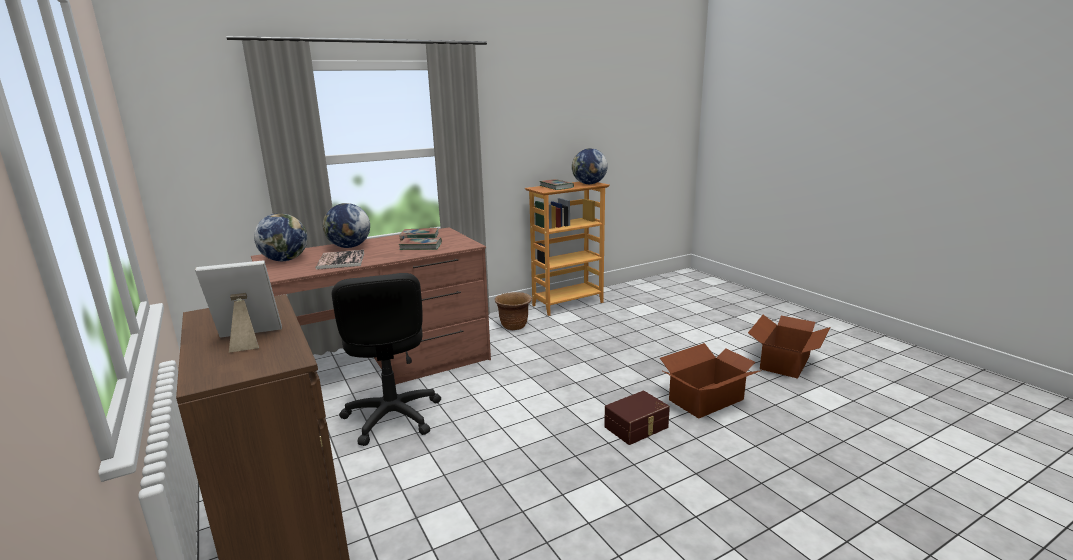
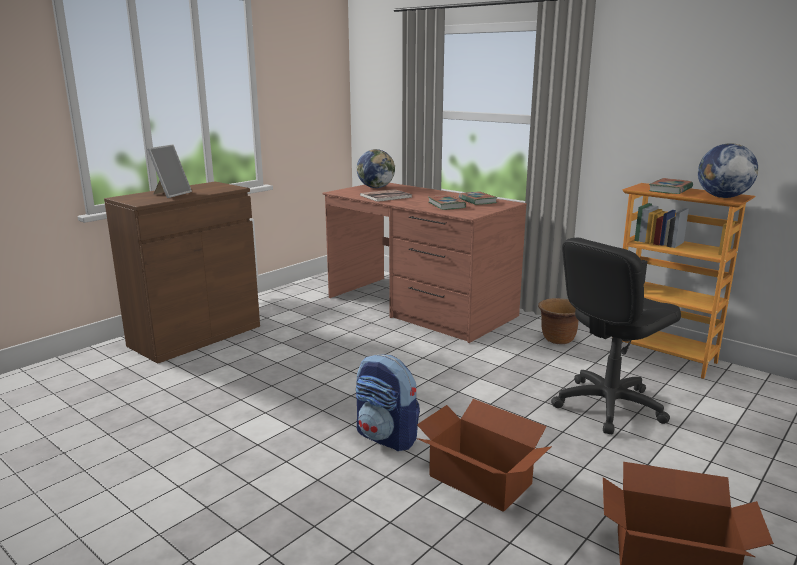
camera: 70 degrees right, 0 degrees up
(247, 340) = (171, 194): picture frame -> picture frame turned 60 degrees clockwise
(349, 247) = (424, 192): globe -> none
(392, 417) = (344, 328): black office chair -> black office chair (608, 406)
(637, 427) = (387, 437): brown storage box -> backpack

